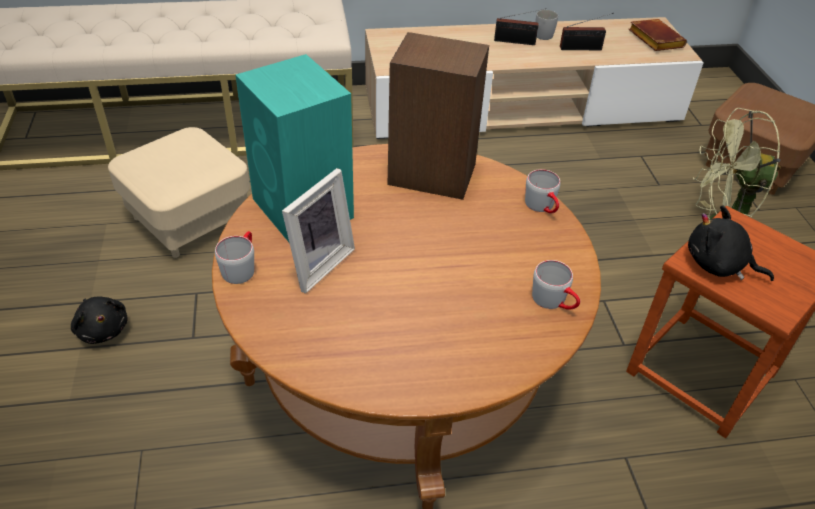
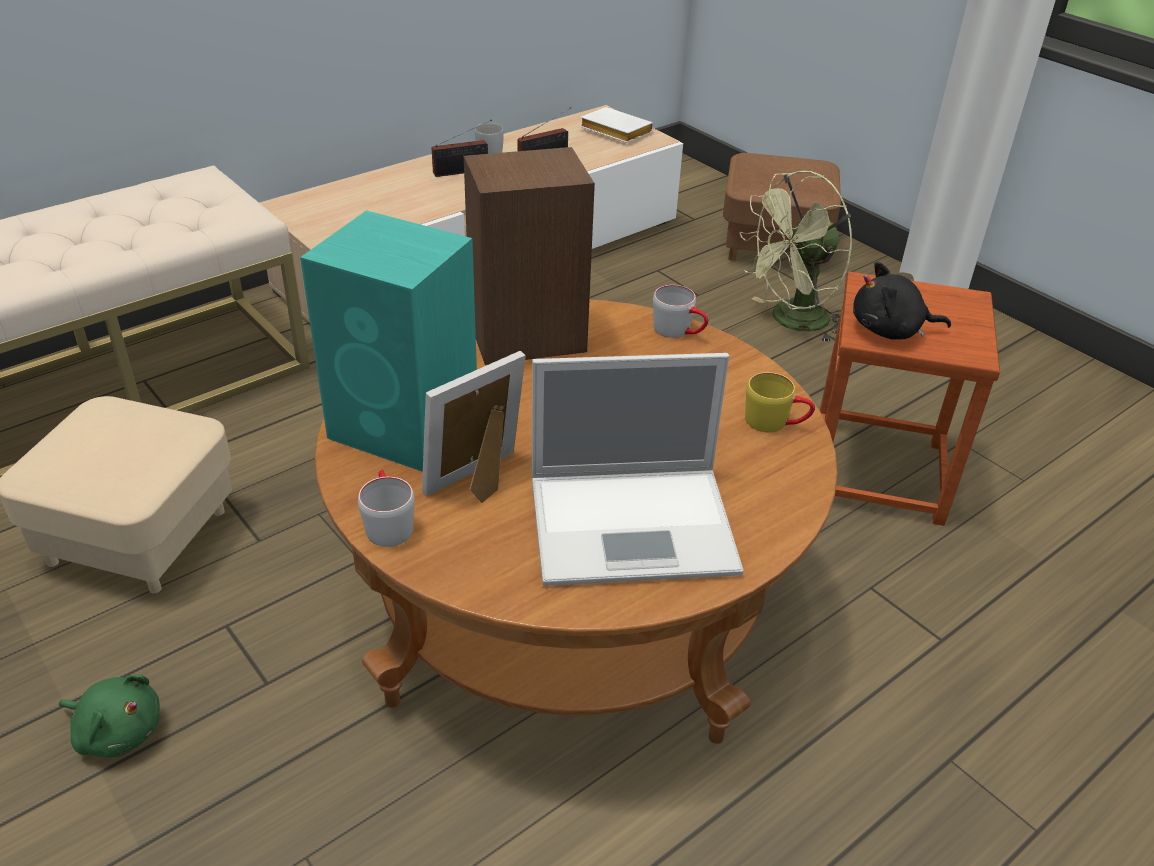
camera: 30 degrees left, 5 degrees down
(103, 329) = (117, 731): black plush toy -> green plush toy
(317, 263) = (481, 482): picture frame -> picture frame turned 135 degrees counterclockwise
(390, 334) = (636, 524): none -> laptop
(554, 302) = (776, 422): grey mug -> yellow mug
(653, 39) = (613, 131): brown book -> white book

